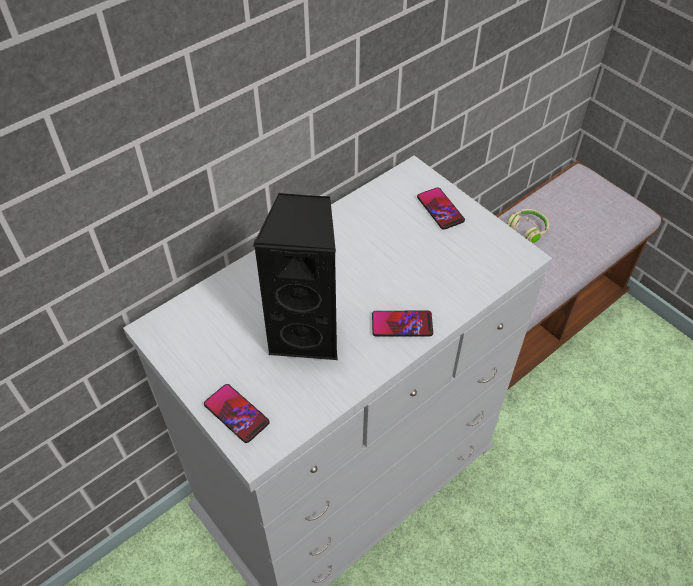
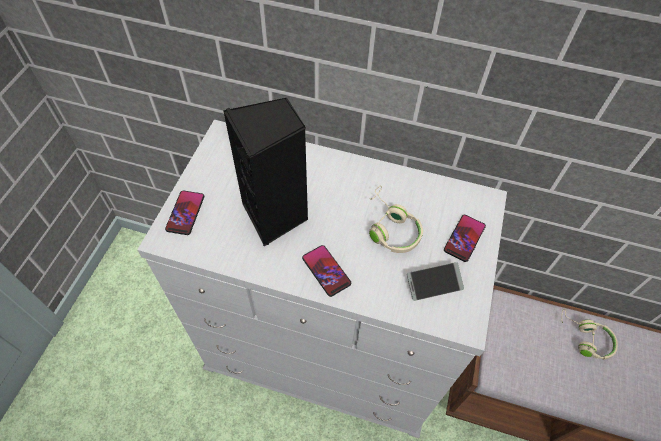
camera: 55 degrees right, 5 degrees up
(390, 252) = (390, 228): none -> beige headphones
(470, 254) = (434, 284): none -> phone

